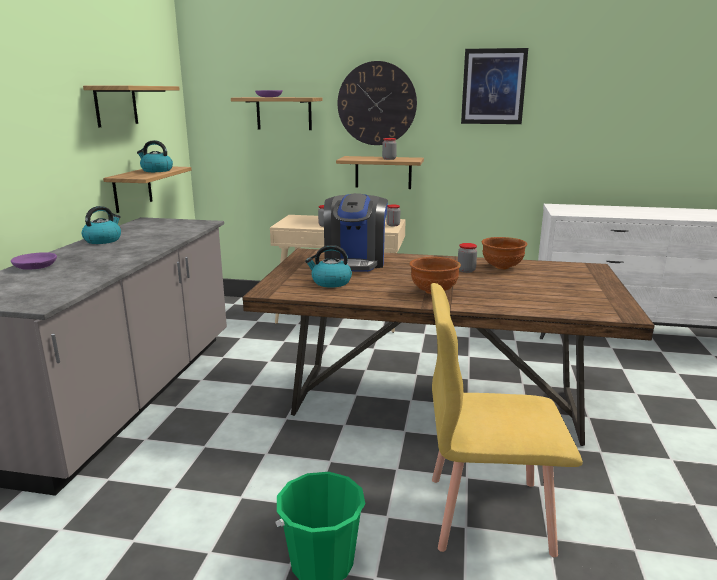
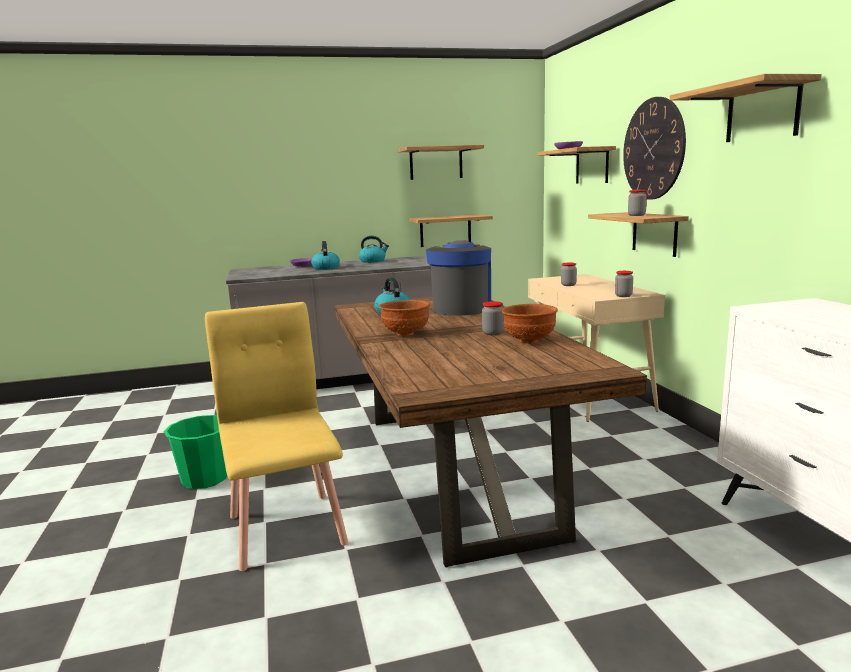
camera: 65 degrees right, 5 degrees down
(156, 170) = (457, 216): kettle -> kettle (325, 268)
(355, 262) = (461, 307): coffee machine -> coffee machine turned 120 degrees clockwise
(493, 86) = (762, 112): picture -> shelf

